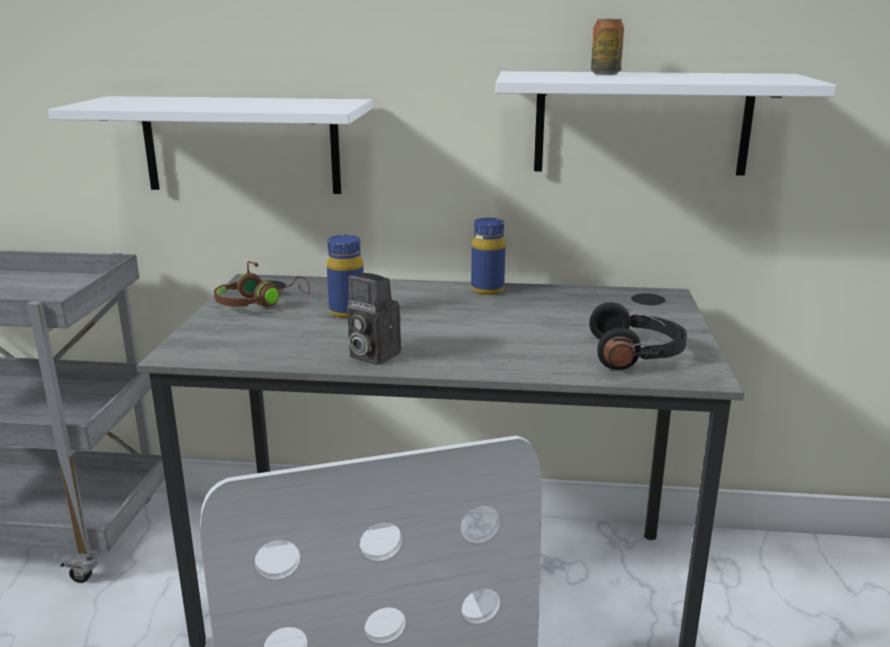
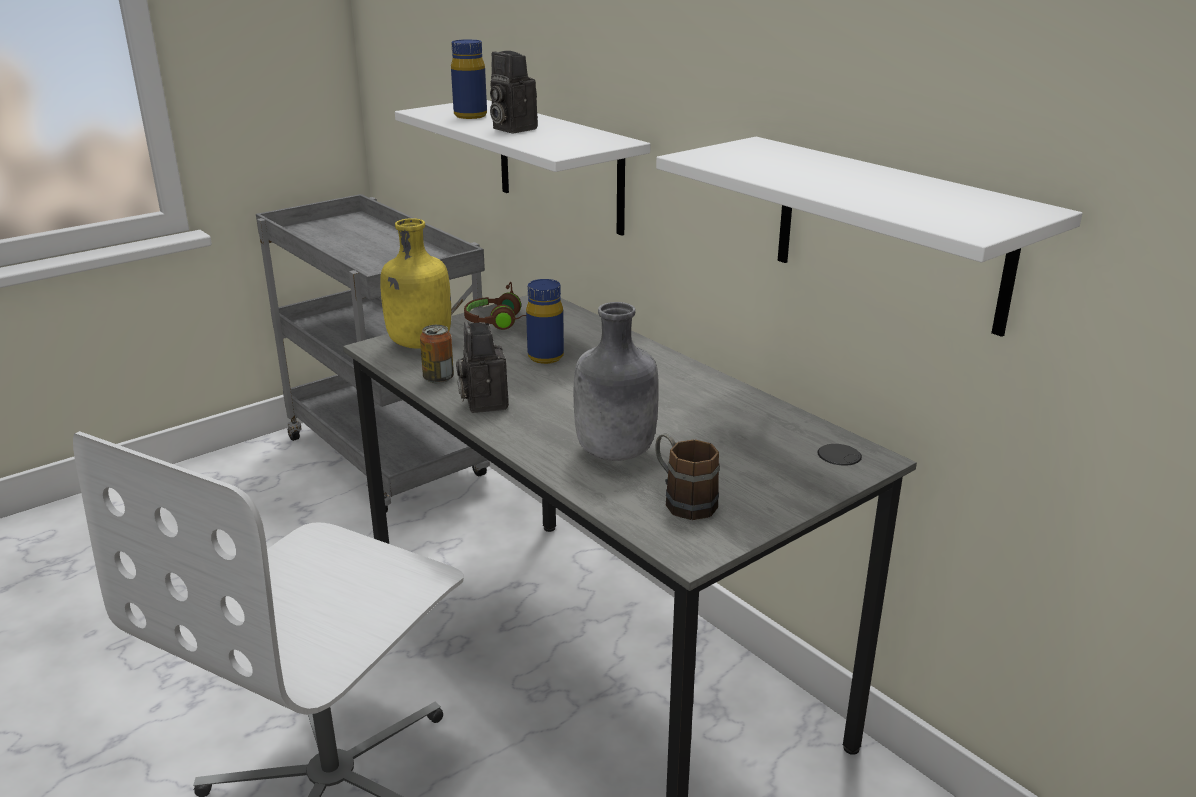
camera: 45 degrees right, 5 degrees up
(214, 339) = (418, 344): none -> yellow bottle
(225, 104) = (511, 128): none -> camera
(487, 290) = (703, 380): blue bottle -> blue bottle (470, 116)
(537, 347) = (615, 453): none -> grey bottle
(605, 74) = (823, 164): can -> can (438, 378)
(636, 354) = (682, 500): black headphones -> brown mug

